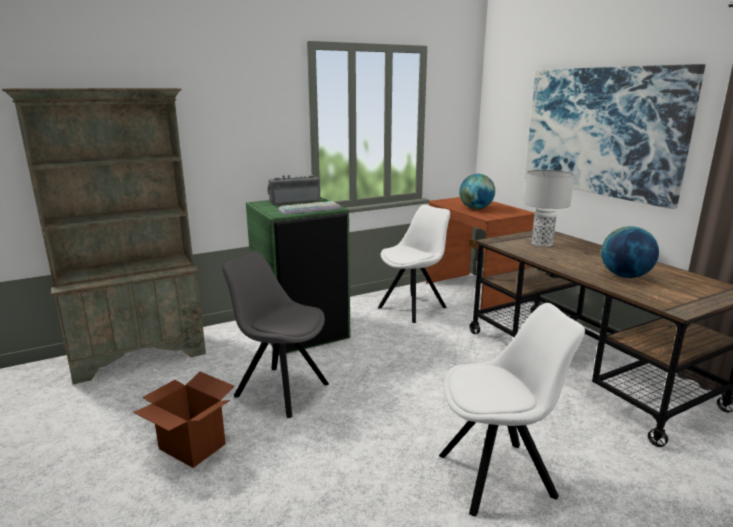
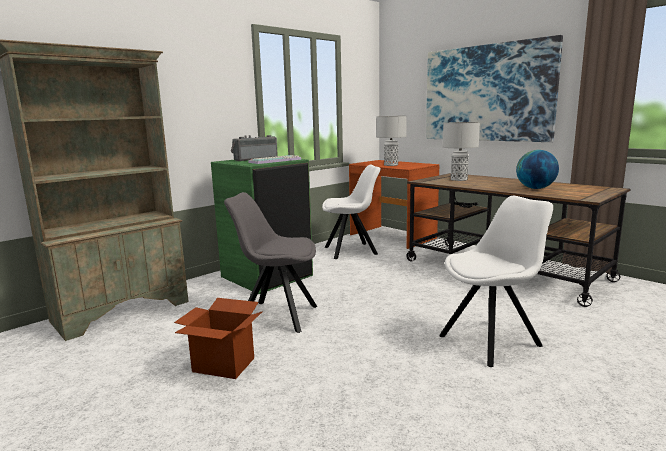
camera: 15 degrees left, 5 degrees down
(413, 307) = (351, 251): white chair -> white chair turned 45 degrees clockwise
(476, 208) = (391, 165): globe -> white table lamp

